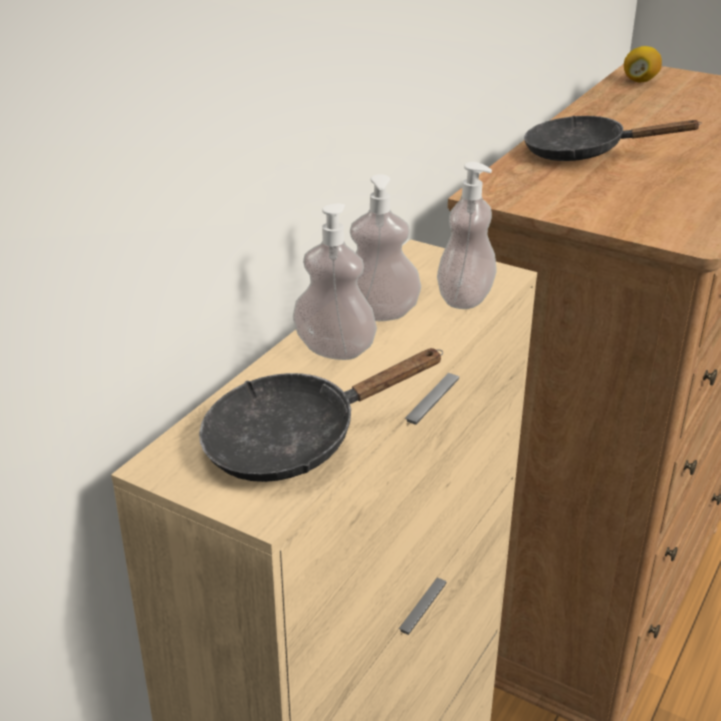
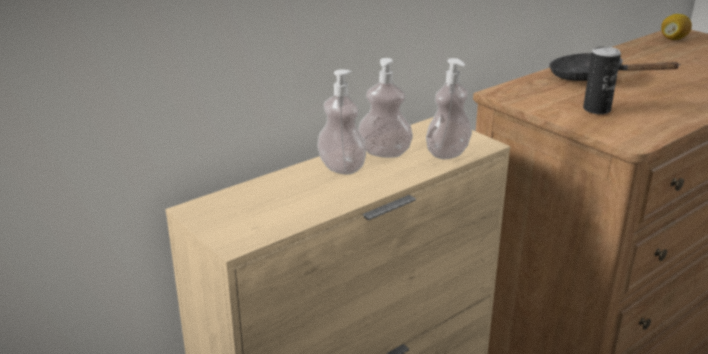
camera: 20 degrees right, 5 degrees down
(295, 440) = (280, 211): black frying pan -> none
(621, 200) = (596, 109): none -> can

